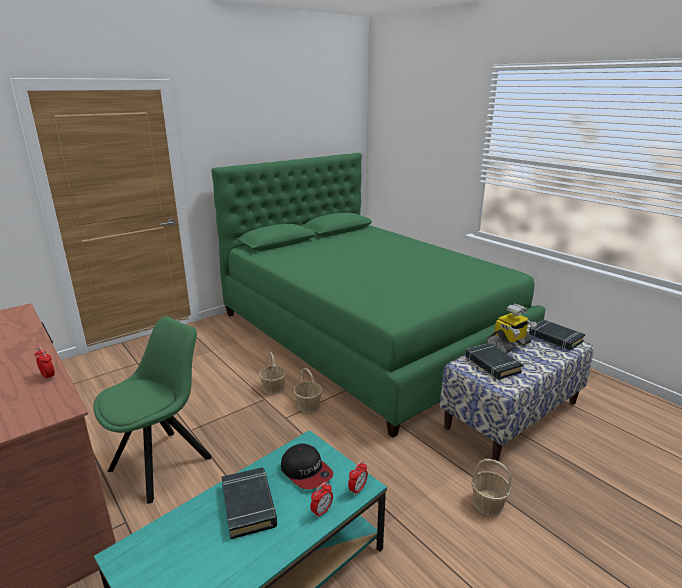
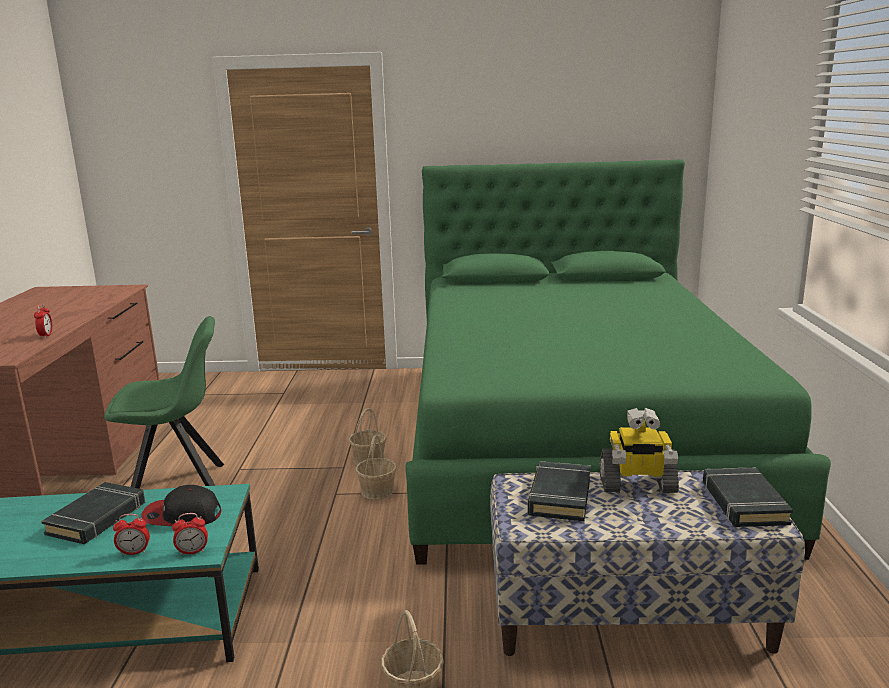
camera: 40 degrees right, 5 degrees down
(306, 471) = (182, 516): cap -> cap turned 90 degrees clockwise

